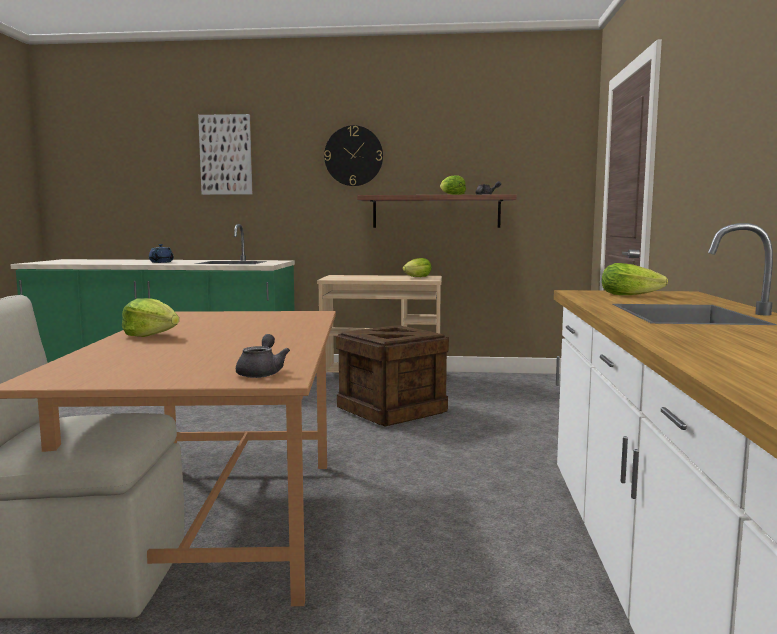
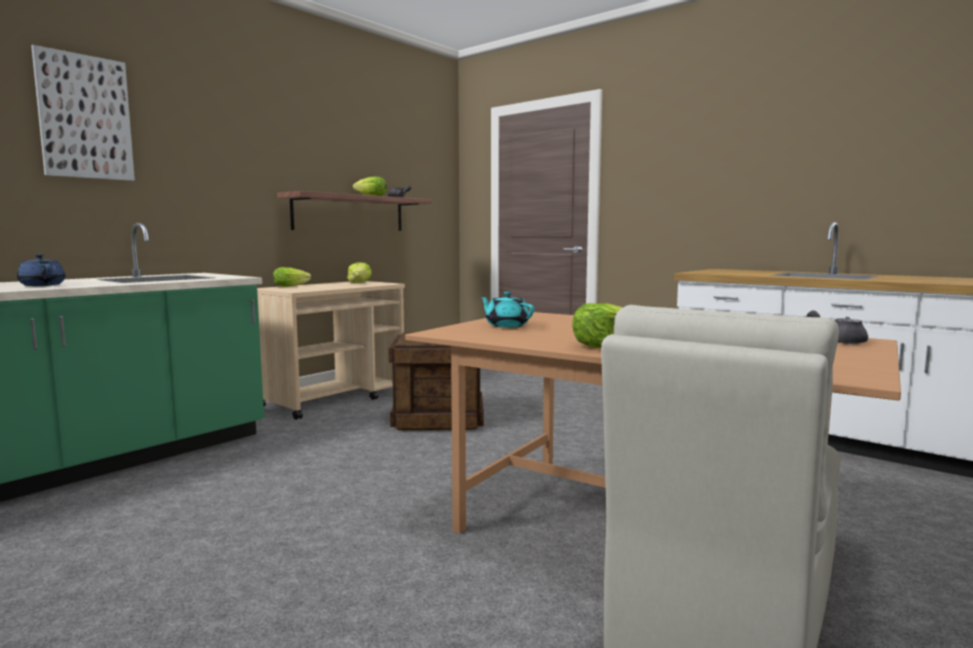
camera: 55 degrees left, 0 degrees up
(232, 316) = (506, 325): none -> turquoise teapot
(353, 156) = (266, 143): wall clock -> none
(633, 295) = (726, 272): lettuce -> lettuce (293, 286)

